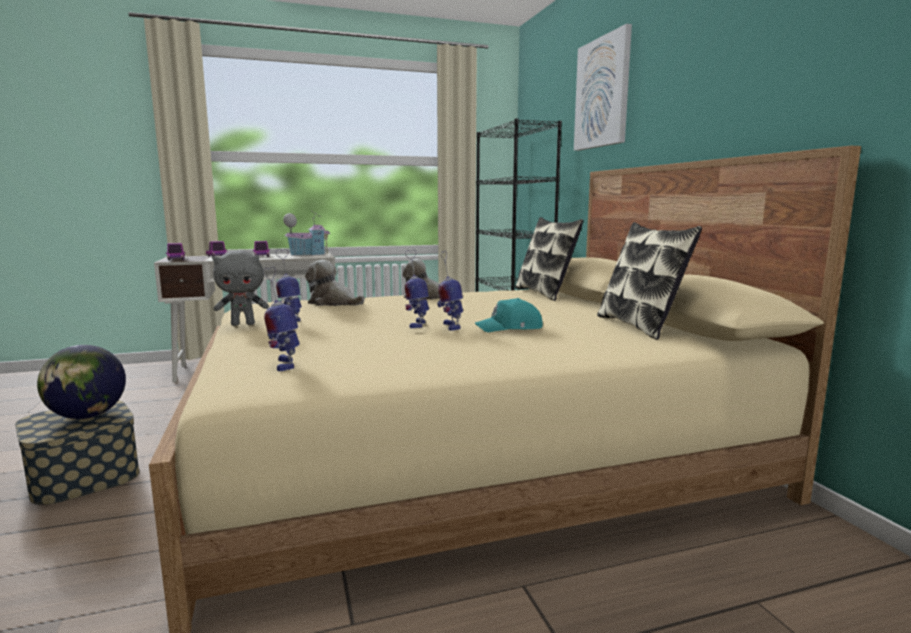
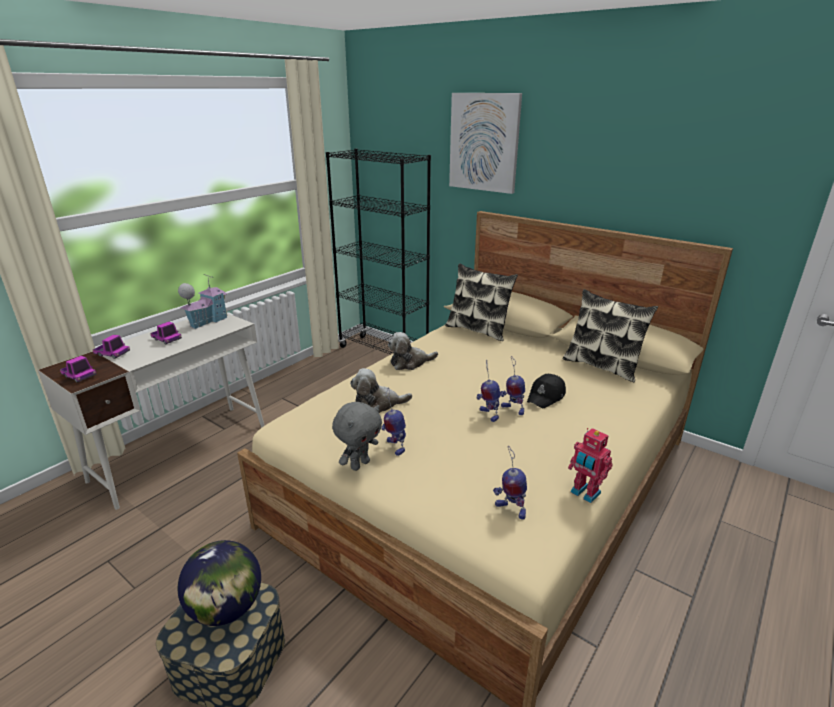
camera: 35 degrees left, 15 degrees up
(382, 376) = (584, 493): none -> toy robot
(510, 328) = (546, 397): turquoise cap -> black cap

